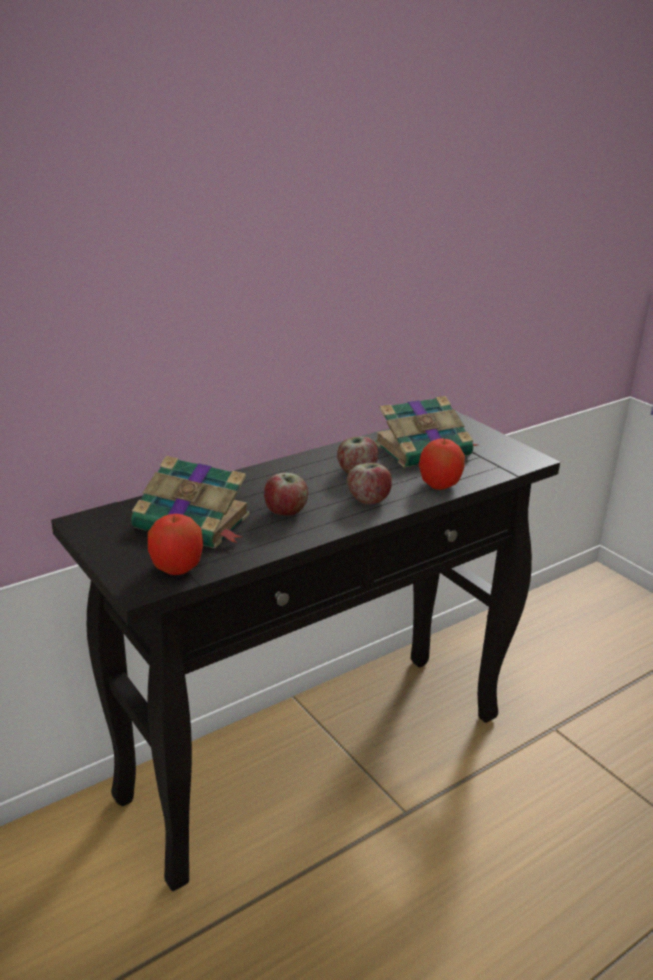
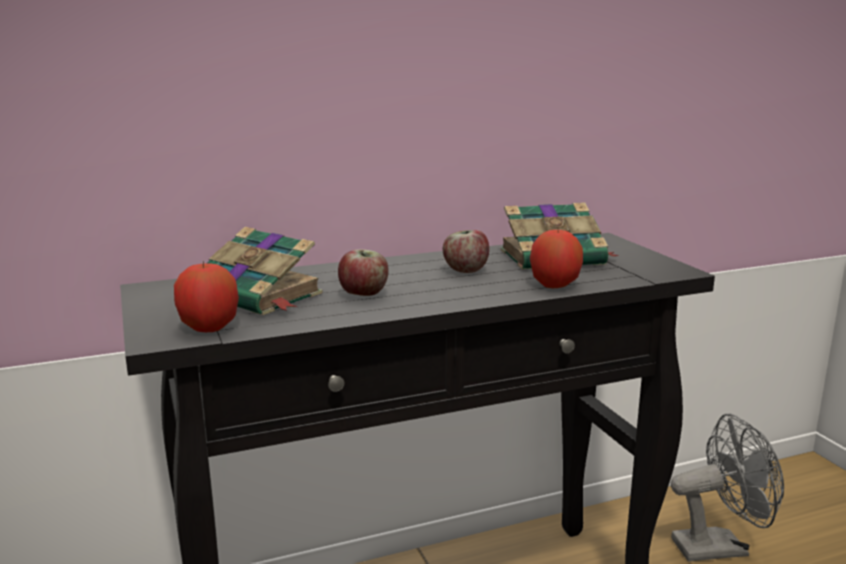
camera: 15 degrees right, 10 degrees down
(369, 499) = (464, 291): apple -> none
(539, 660) = (719, 546): none -> grey fan

